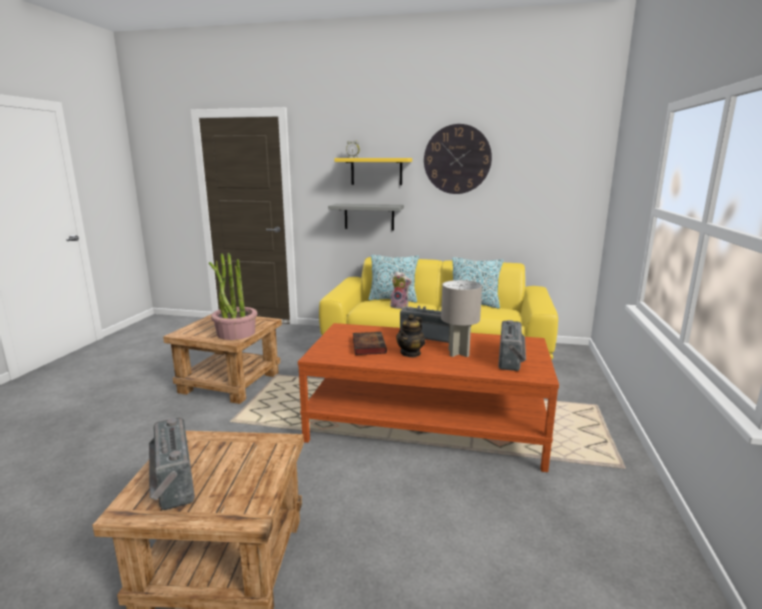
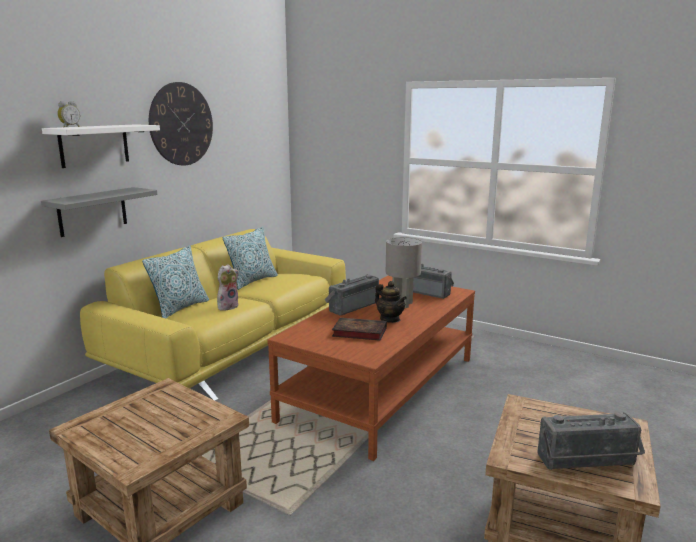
camera: 70 degrees left, 0 degrees up
(235, 333) = (194, 414): potted plant -> none
(376, 171) = (94, 145): yellow shelf -> white shelf

